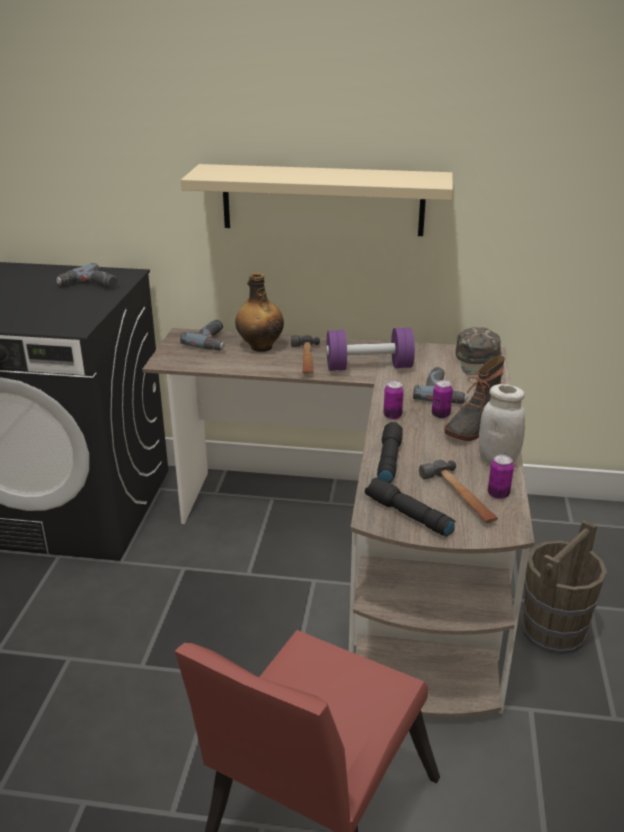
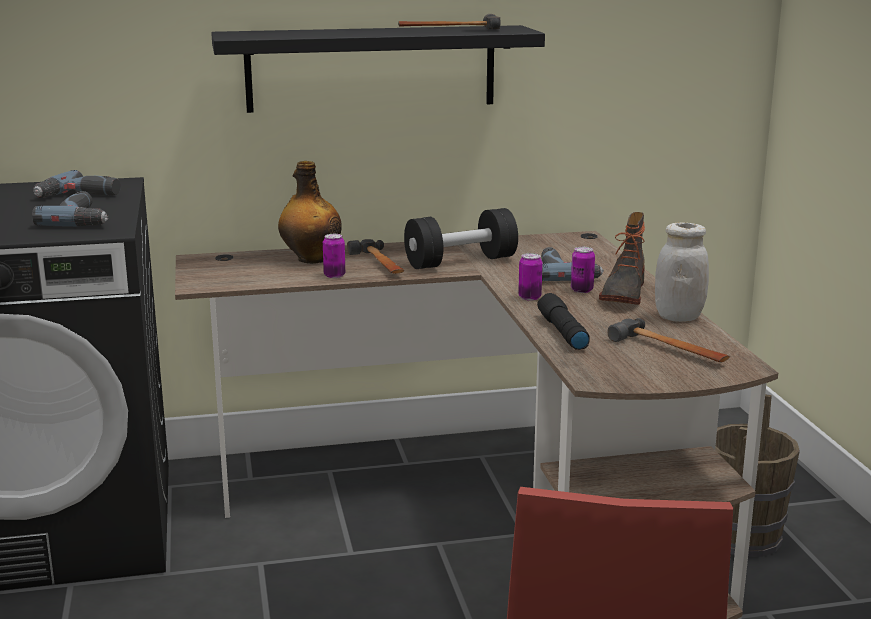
camera: 20 degrees left, 10 degrees down
(213, 341) = (246, 260): power drill -> power drill (83, 219)
(322, 200) = (371, 68): beige shelf -> black shelf
(369, 367) = (461, 262): purple dumbbell -> black dumbbell
(378, 178) = (449, 30): none -> hammer
(407, 515) = (628, 372): black flashlight -> none
(480, 361) = (581, 243): green cap -> none
(498, 494) = (706, 342): can -> can (334, 275)

